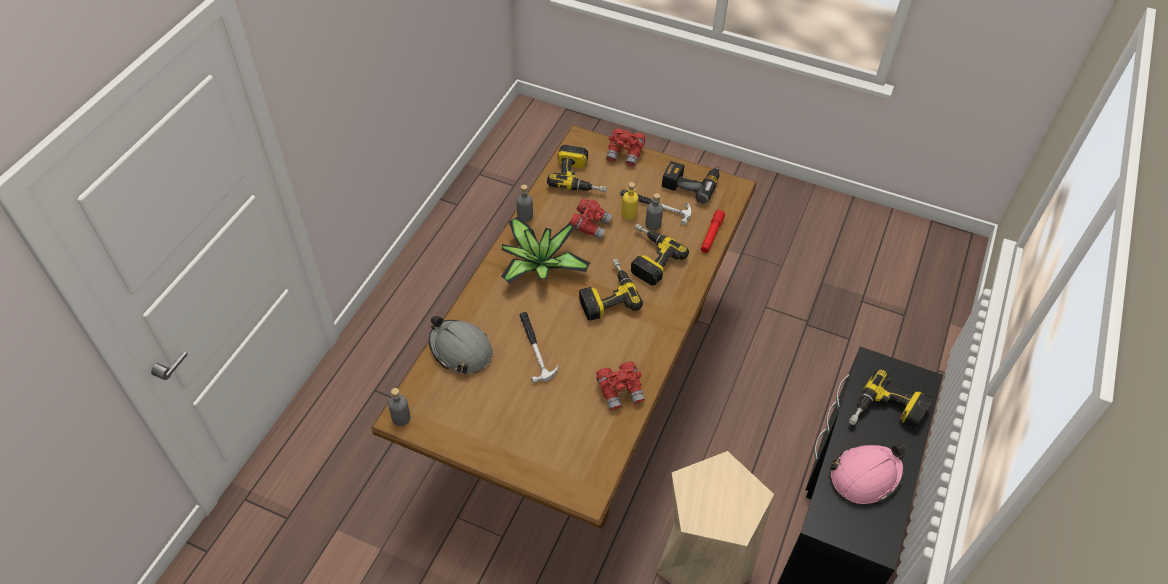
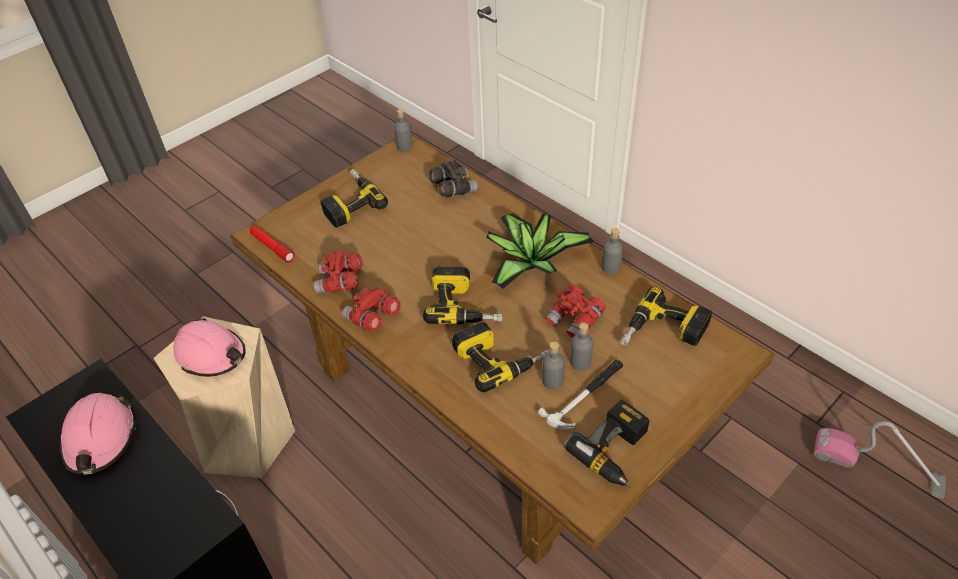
camera: 115 degrees right, 5 degrees down
(460, 350) = (453, 189): grey hard hat -> grey binoculars
(535, 347) = (427, 236): hammer -> none
(538, 156) = (877, 466): none -> vacuum cleaner
(625, 154) = (697, 393): red binoculars -> red binoculars (372, 318)
(629, 214) = (580, 362): yellow bottle -> grey bottle
(711, 235) = (509, 439): red flashlight -> red flashlight (272, 247)
(719, 495) = (211, 355): none -> pink hard hat
(886, 414) = (144, 501): power drill -> power drill (350, 203)

